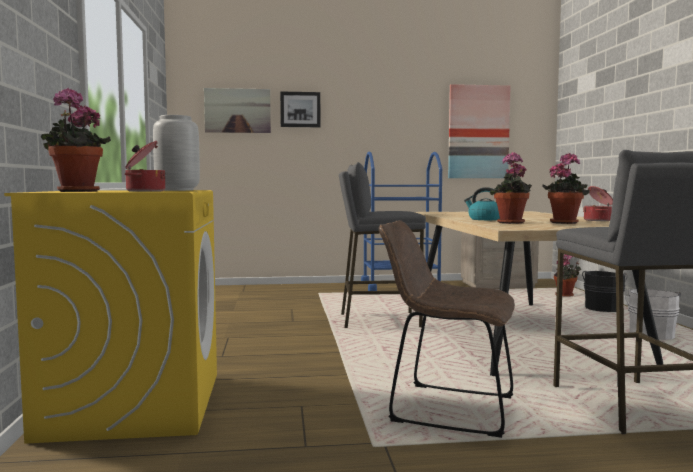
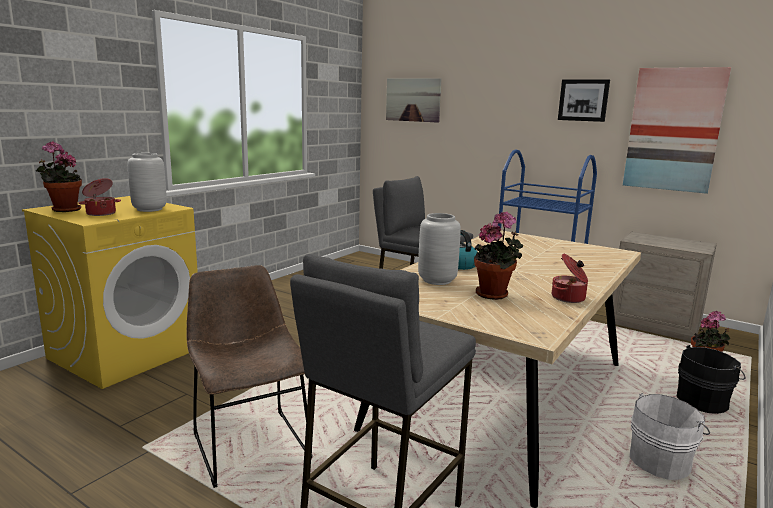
camera: 40 degrees right, 10 degrees up
(300, 109) = (467, 99): picture -> picture (583, 100)
(511, 223) = (436, 280): potted plant -> grey vase

